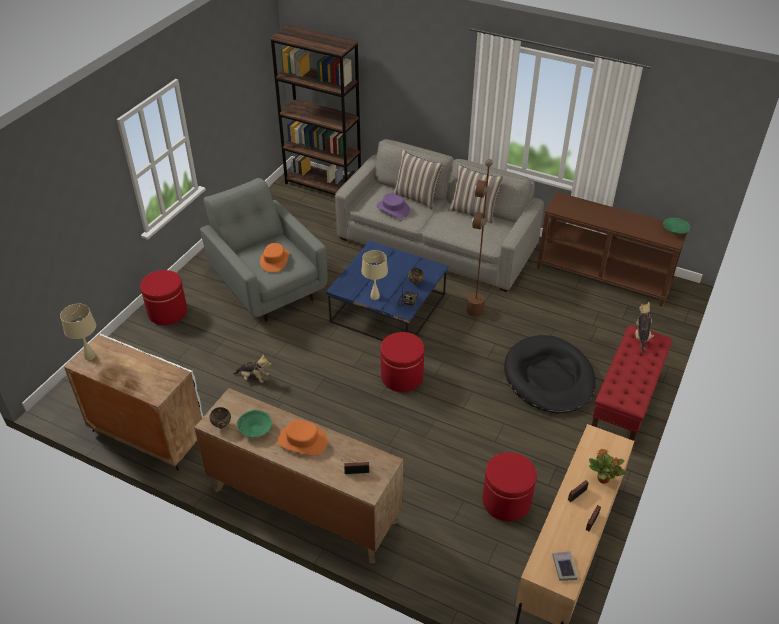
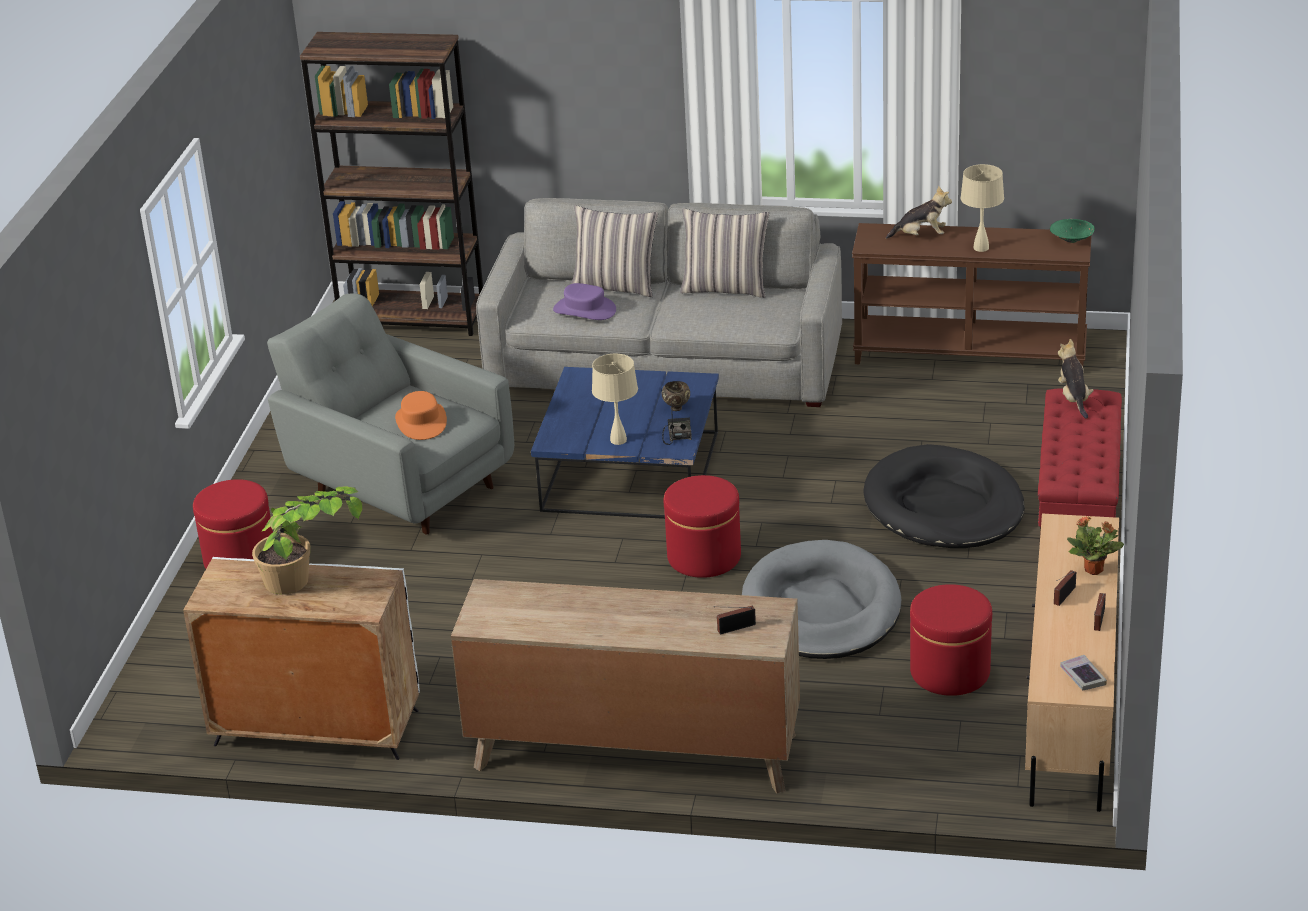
camera: 15 degrees left, 10 degrees down
(89, 356) = (218, 588): beige table lamp -> beige table lamp (981, 248)
(137, 367) = (309, 583): none -> potted plant
(222, 425) = (494, 623): brown bowl -> none
(253, 378) = (452, 614): plush toy -> plush toy (921, 236)
(255, 429) = (551, 616): green bowl -> none
(302, 440) = (632, 612): orange hat -> none
(451, 431) = (821, 608): none -> grey dog bed
(521, 312) = (858, 429): brown floor lamp -> none

